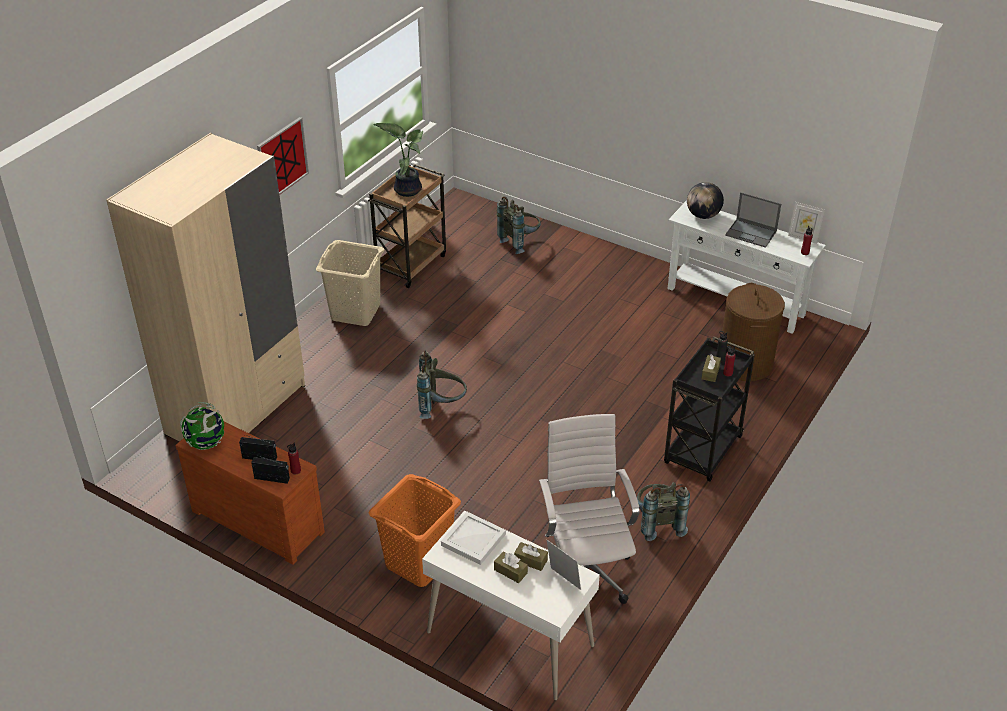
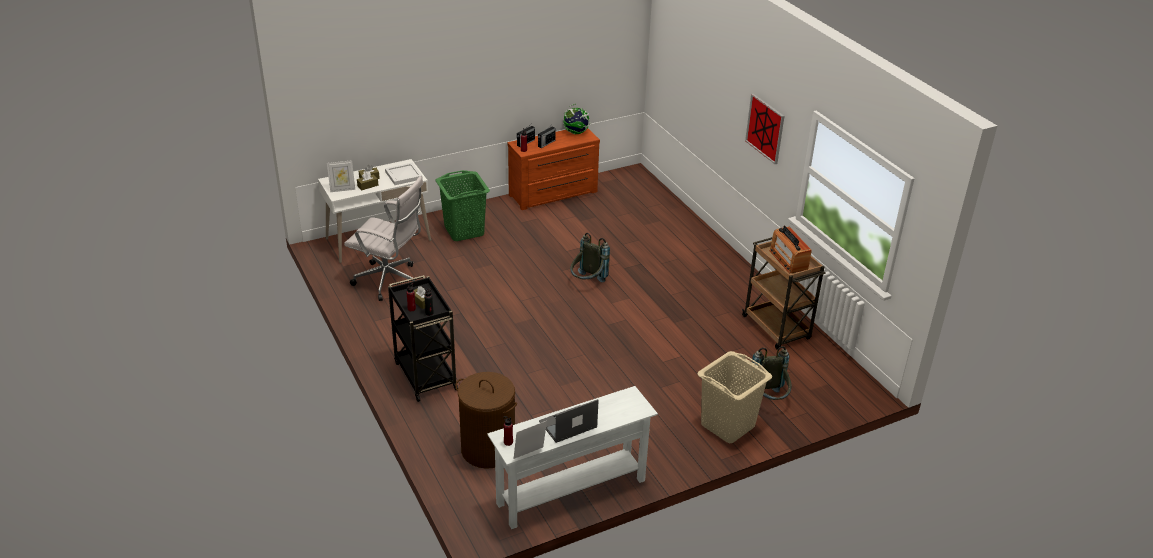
camera: 120 degrees right, 5 degrees down
(236, 409) = (659, 210): beige wardrobe -> none
(355, 312) = (730, 283): beige laundry basket -> beige laundry basket (728, 425)
(407, 189) = (788, 260): potted plant -> radio
(418, 562) = (464, 230): orange laundry basket -> green laundry basket
(658, 523) = (390, 324): grey backpack -> none
(703, 215) = (622, 409): globe -> none

